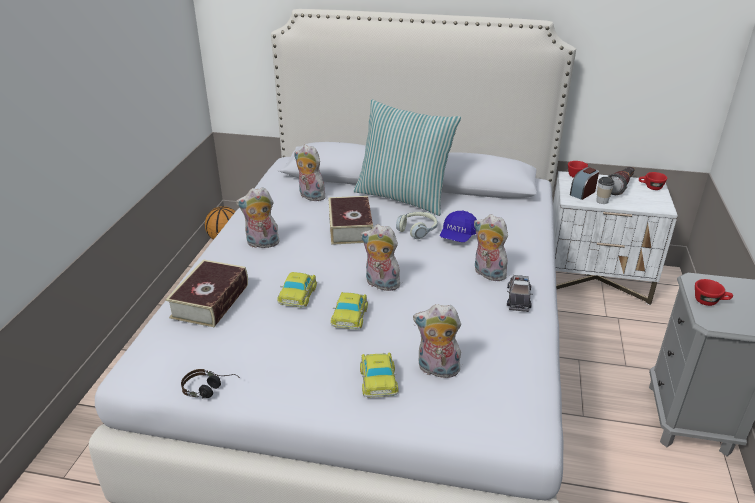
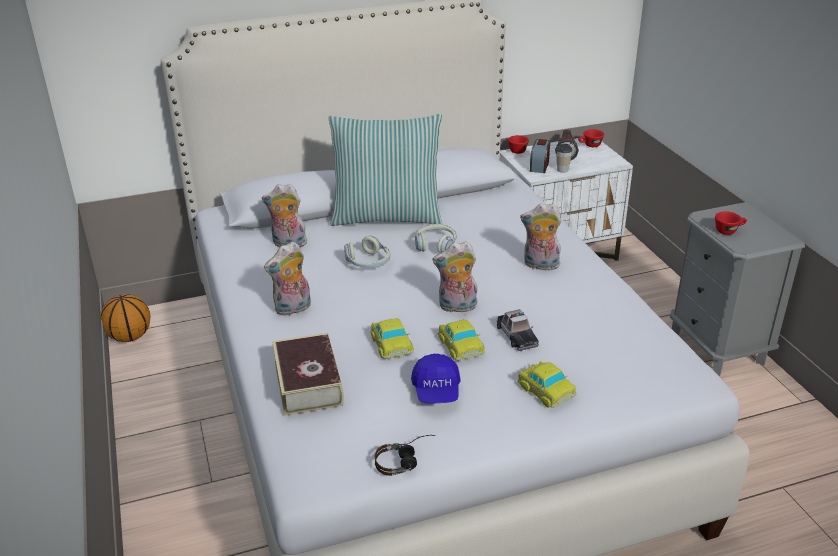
camera: 30 degrees left, 0 degrees up
(350, 227) = (368, 262): book -> headphones
(437, 370) = (583, 363): plush toy -> none
(458, 236) = (479, 239): blue cap -> blue cap (436, 391)
(518, 298) = (586, 278): toy car -> toy car (516, 335)

